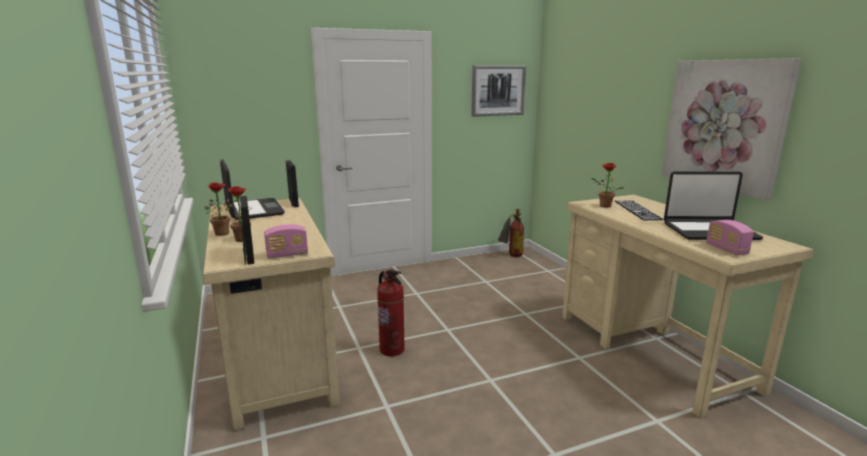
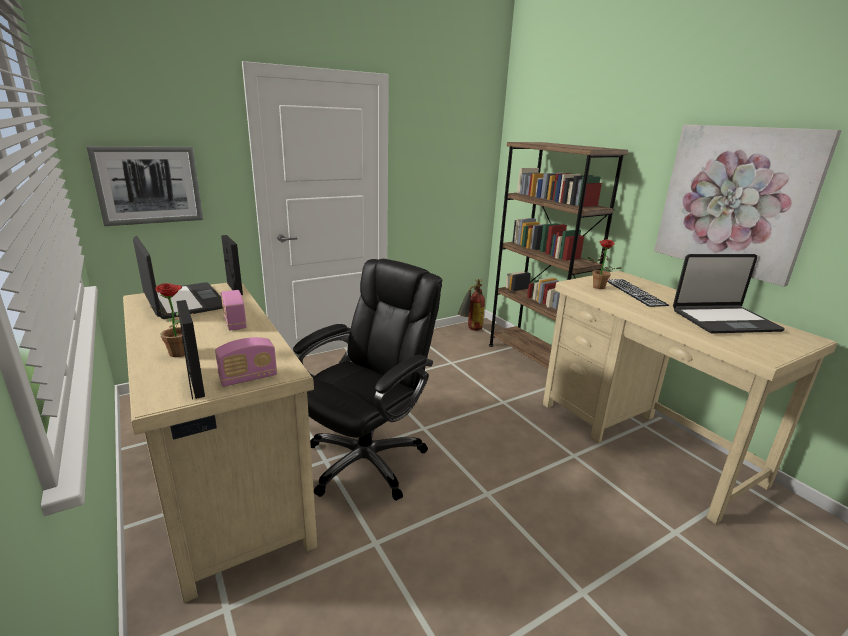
camera: 10 degrees left, 5 degrees up
(225, 233) = (151, 342): potted plant -> none
(392, 350) = (365, 460): fire extinguisher -> black office chair
(498, 90) = (460, 147): picture -> picture (148, 185)
(564, 281) = (533, 359): none -> brown bookcase
(726, 249) = (757, 346): radio -> radio (235, 323)

